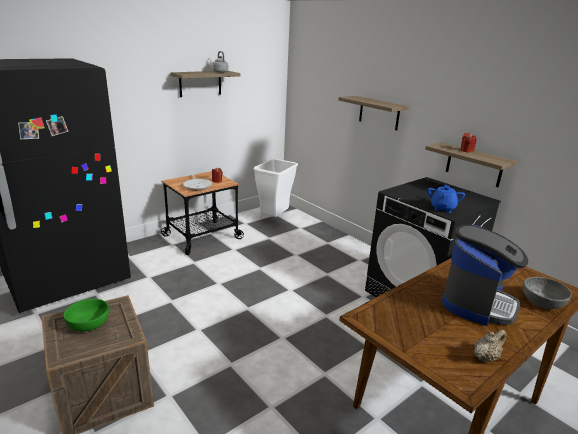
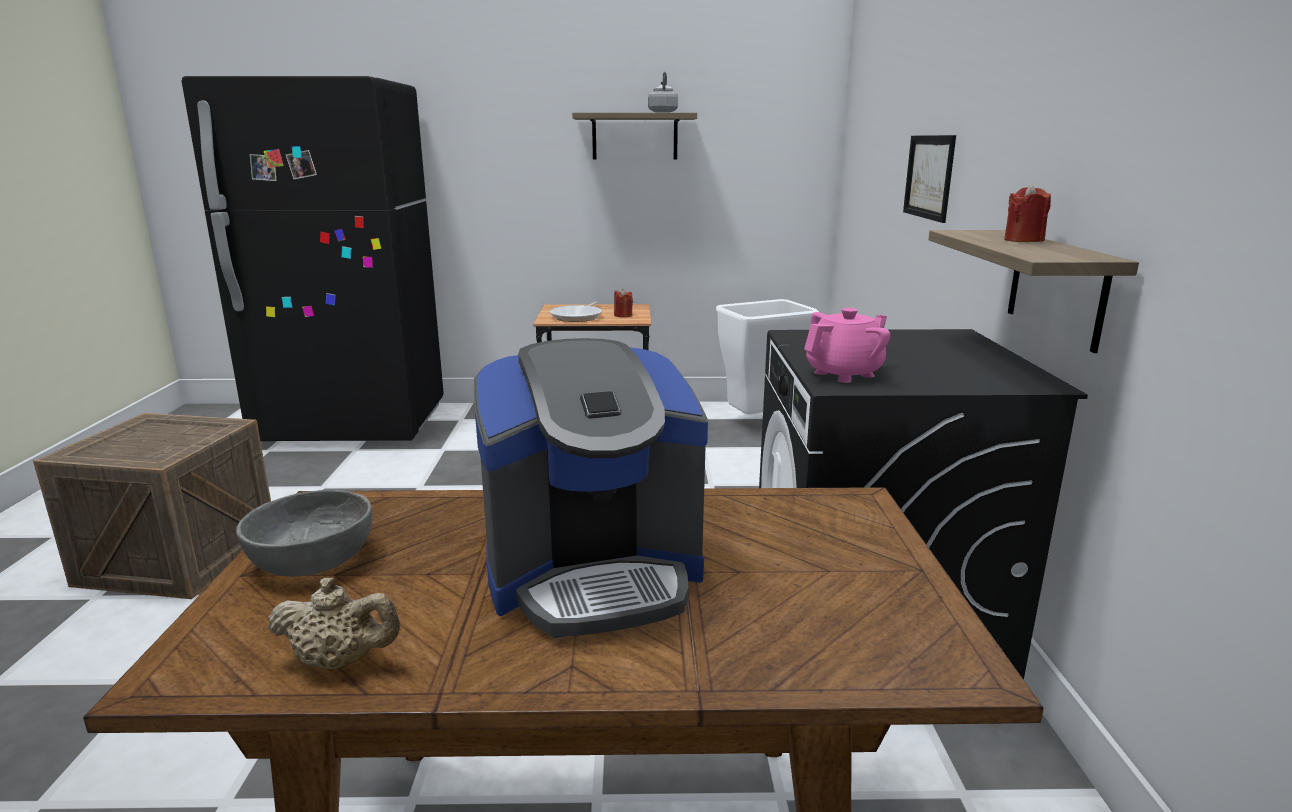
camera: 40 degrees right, 5 degrees down
(88, 323) = (160, 433): green bowl -> none
(379, 113) = (929, 177): shelf -> picture
(442, 208) = (844, 374): blue teapot -> pink teapot
(542, 302) = (786, 645): grey bowl -> grey bowl (311, 559)

